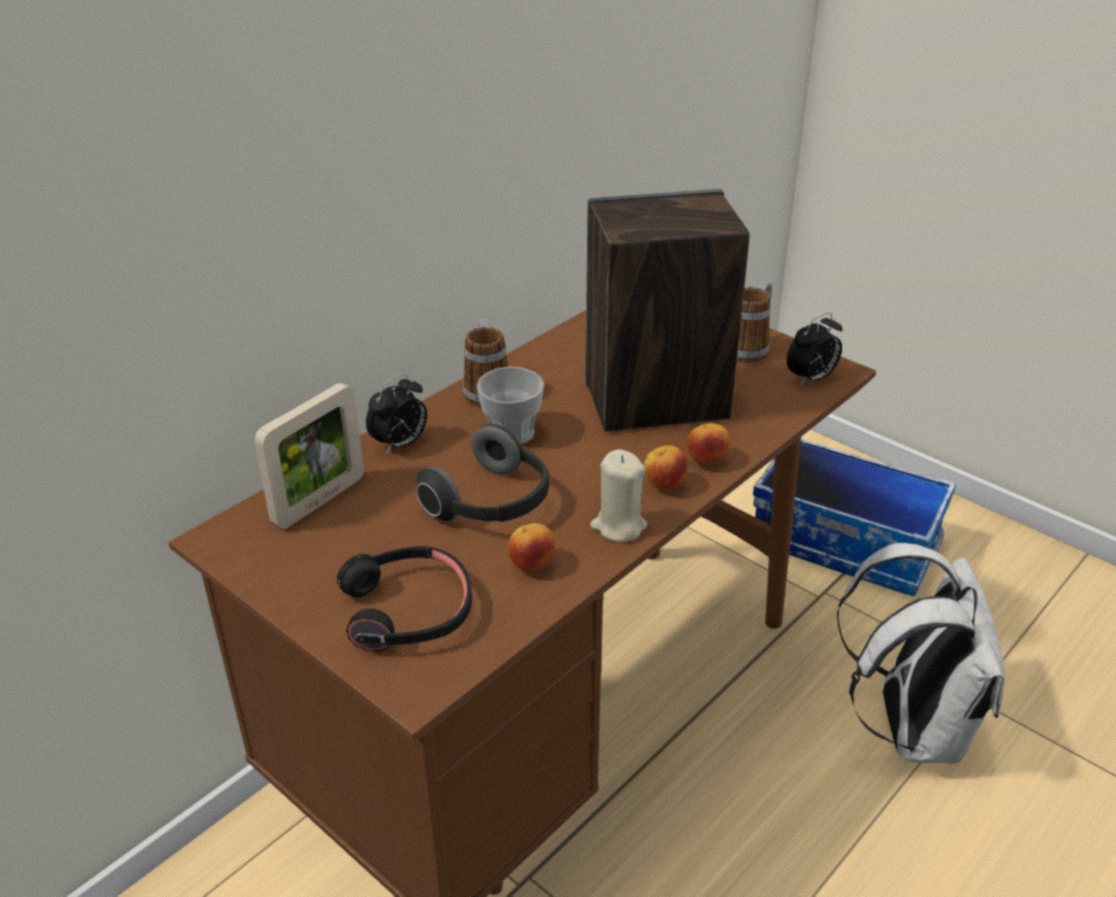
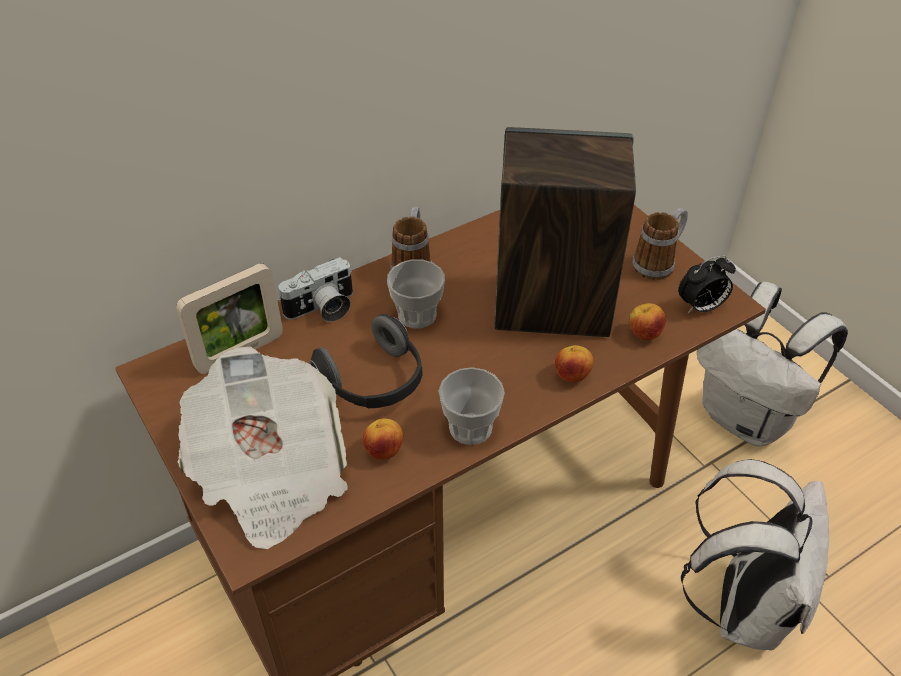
camera: 15 degrees right, 10 degrees up
(400, 445) = (322, 309): alarm clock -> camera
(408, 610) = (270, 473): black headphones -> newspaper
(618, 526) = (470, 428): beige candle -> cup
(664, 485) = (525, 394): apple -> apple (644, 334)
(845, 542) = (747, 419): storage box -> white backpack

